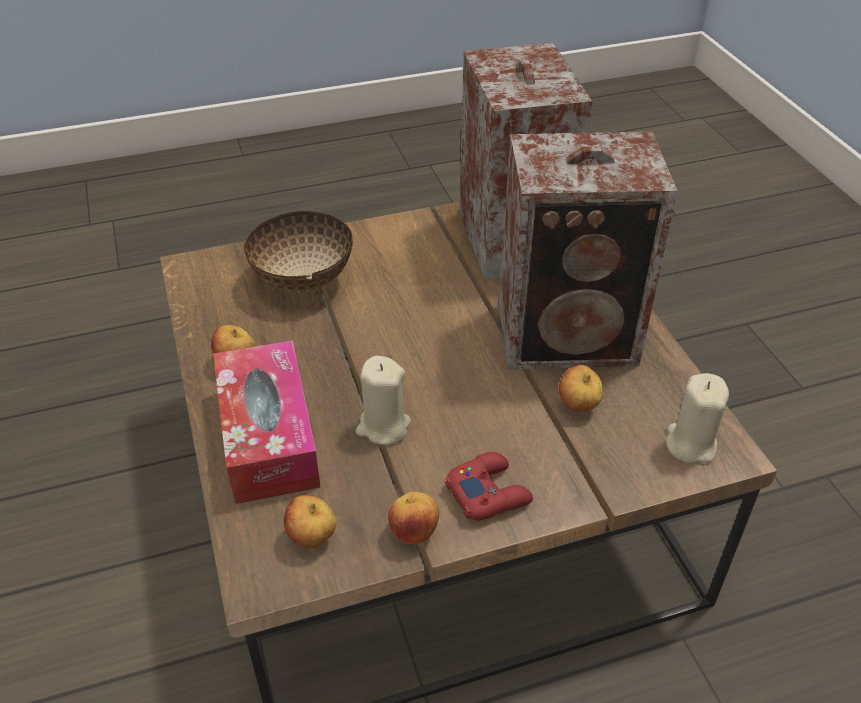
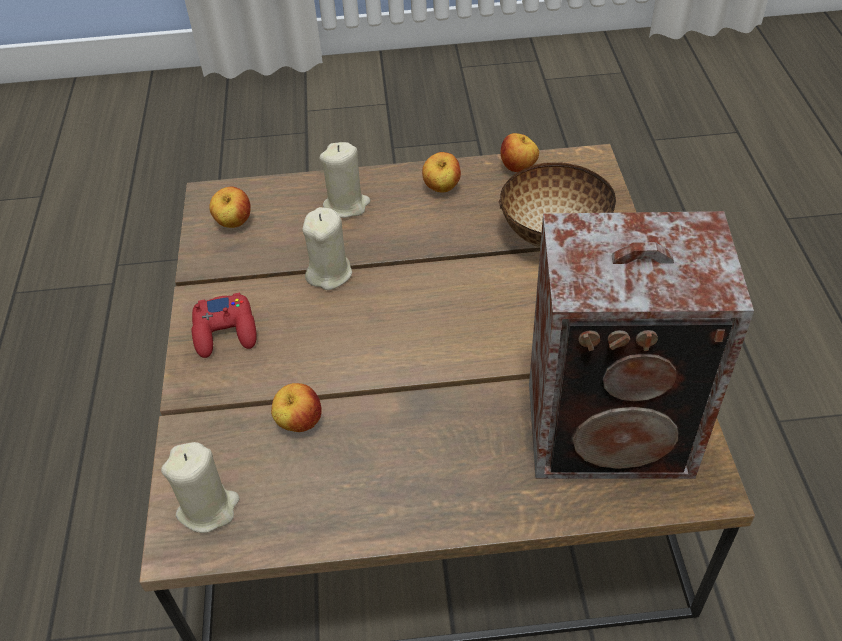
camera: 105 degrees right, 5 degrees up
(268, 436) = (346, 205): tissue box -> beige candle
(414, 532) = (210, 279): apple -> apple (518, 168)
(571, 335) = (408, 446): speaker -> none

